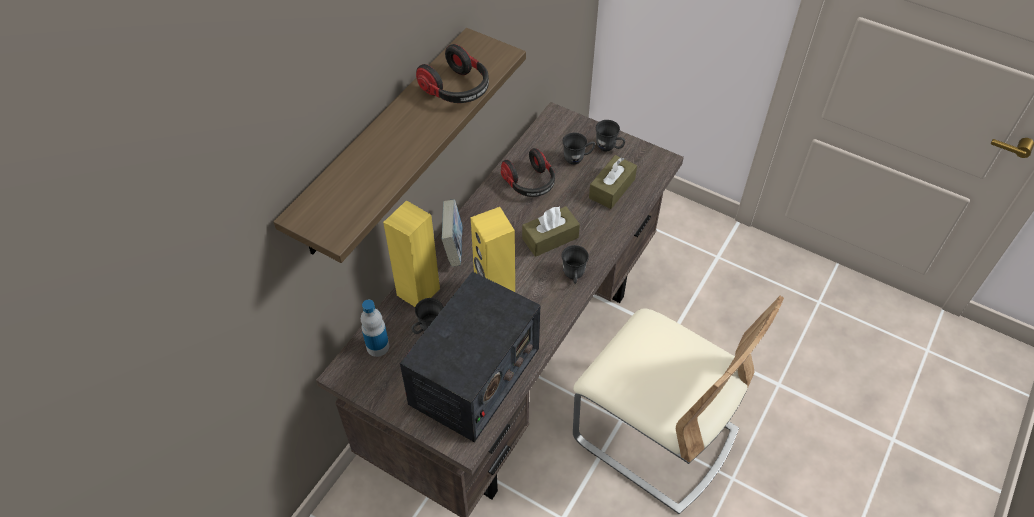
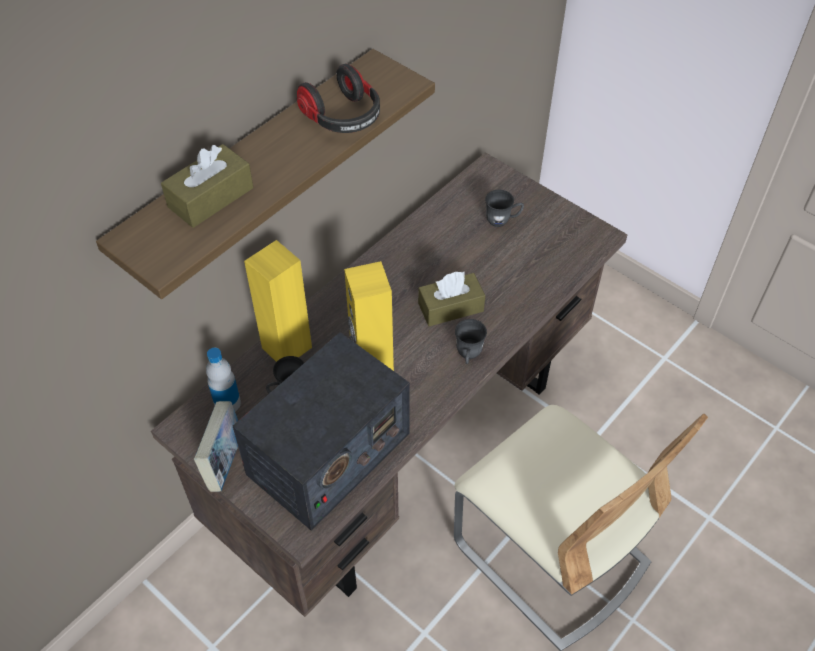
camera: 10 degrees right, 0 degrees up
(453, 247) = (338, 302): book -> book (224, 461)
(530, 183) = (441, 242): headphones -> none
(609, 148) = (542, 213): grey mug -> none
(612, 188) = (534, 260): brown tissue box -> brown tissue box (211, 197)

